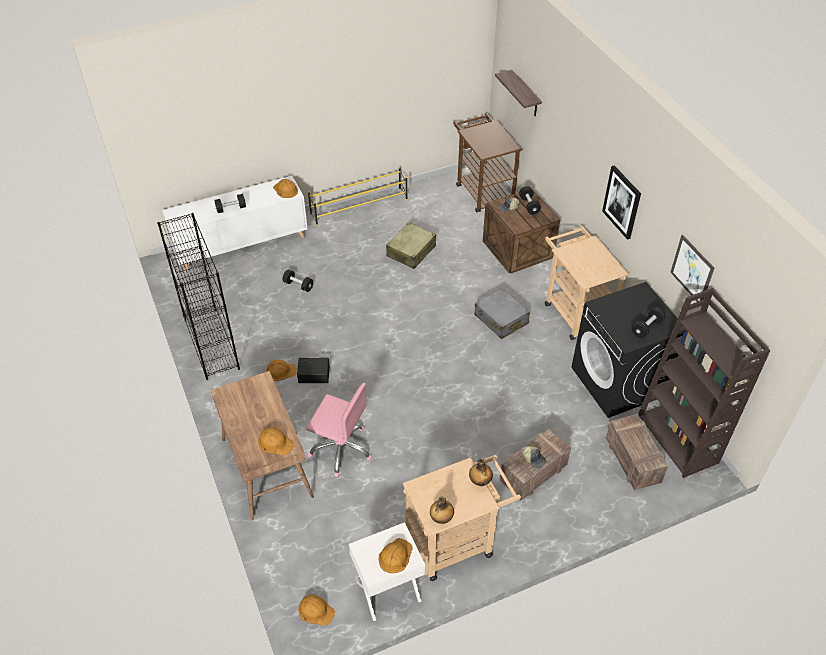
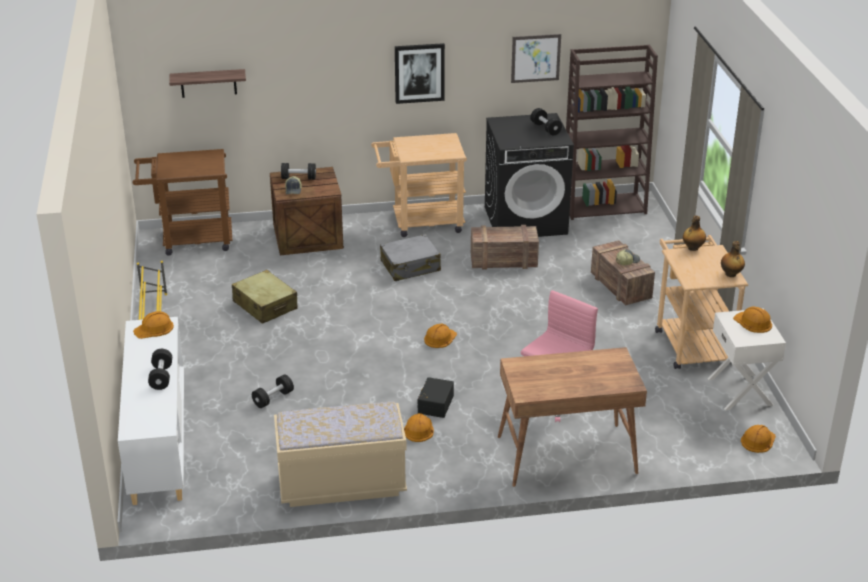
camera: 75 degrees left, 15 degrees down
(211, 343) = (342, 484): black bookcase -> beige bench
(275, 442) = (609, 364): orange hard hat -> orange hard hat (440, 338)
(633, 461) = (622, 232): crate -> crate (504, 260)

